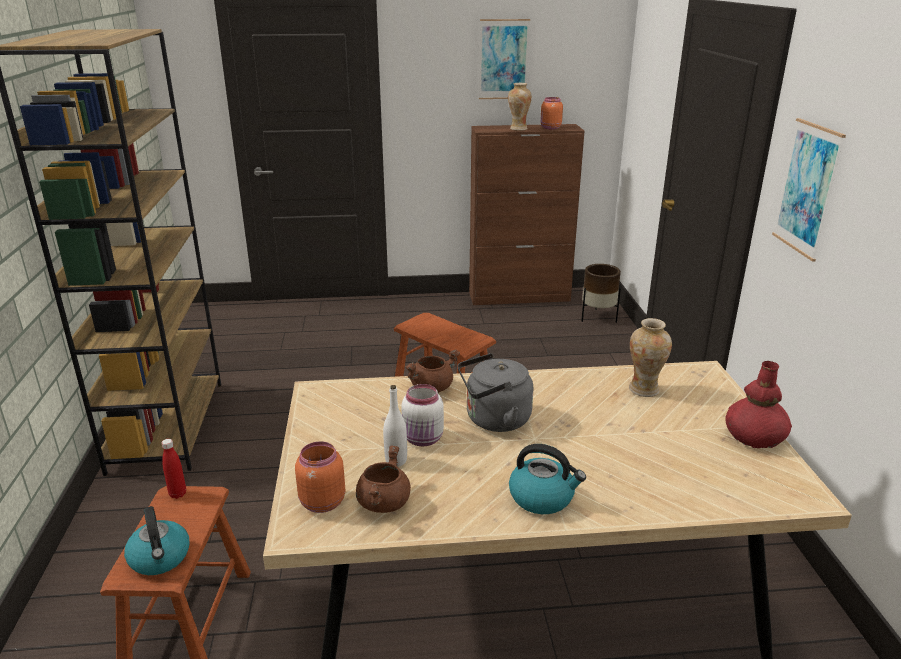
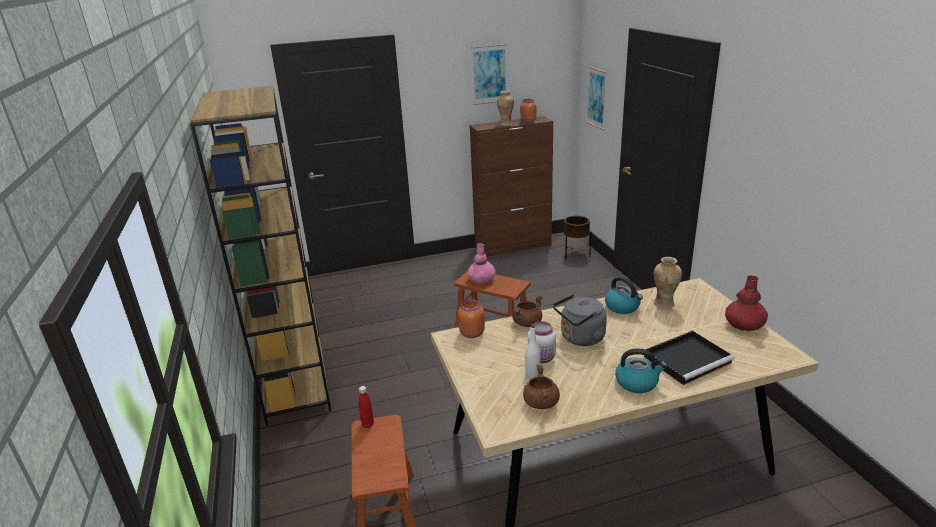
camera: 10 degrees left, 0 degrees up
(160, 558) = (382, 468): kettle -> kettle (622, 307)
(321, 502) = (500, 409): orange jar -> orange jar (471, 333)
(432, 327) = (482, 279): none -> pink vase
(639, 475) = (688, 359): none -> black tray
(807, 189) = (743, 159): picture -> picture (596, 98)

